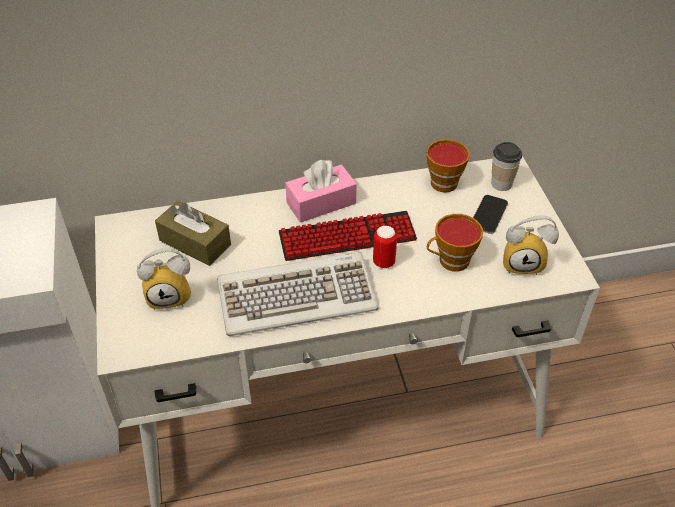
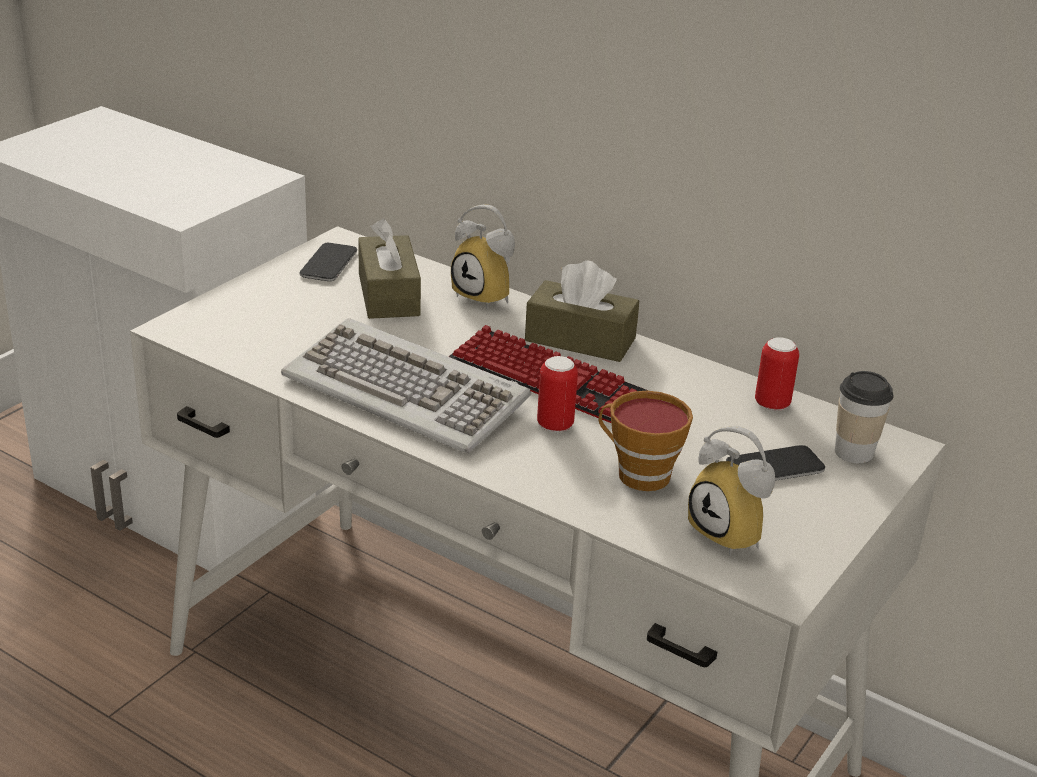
camera: 45 degrees right, 15 degrees down
(132, 245) = (328, 264): none -> phone
(171, 295) = (292, 317): alarm clock -> alarm clock (488, 296)
(321, 203) = (580, 339): pink tissue box -> brown tissue box
(442, 181) = (772, 404): cup -> can

